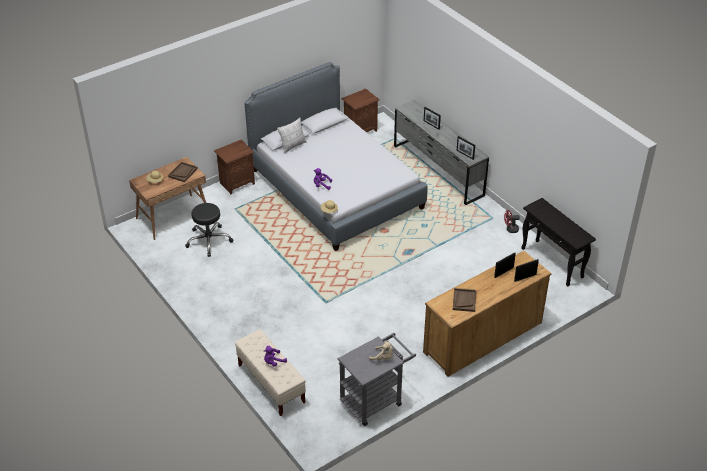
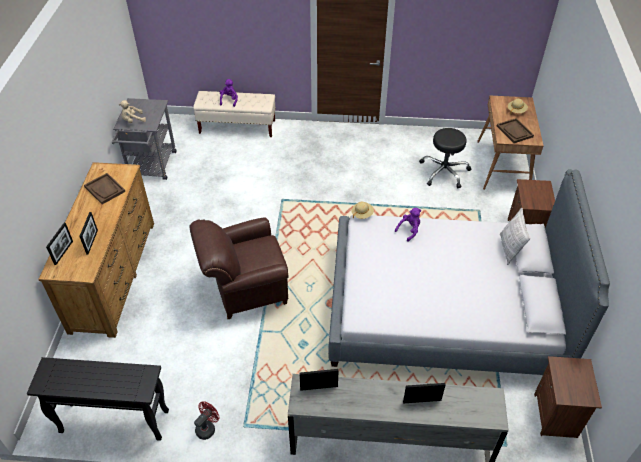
camera: 130 degrees right, 5 degrees up
(417, 271) = (245, 288): none -> brown armchair

